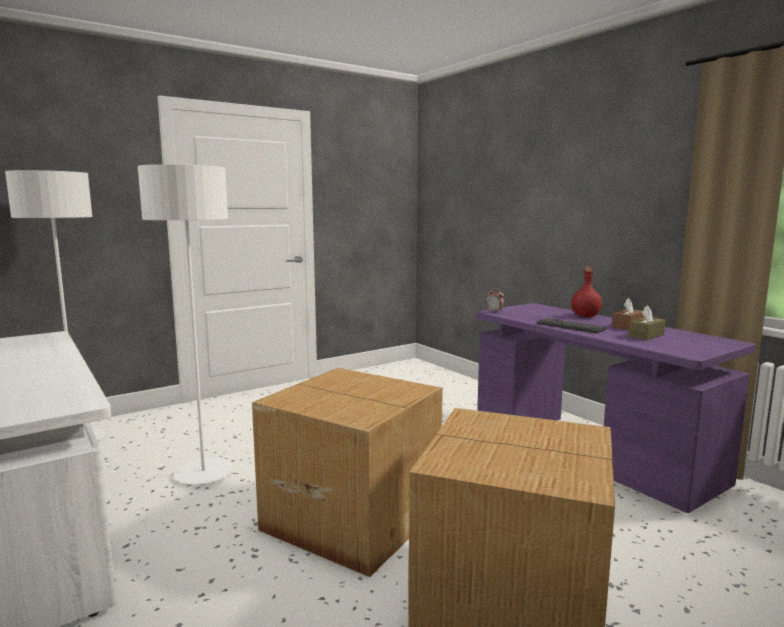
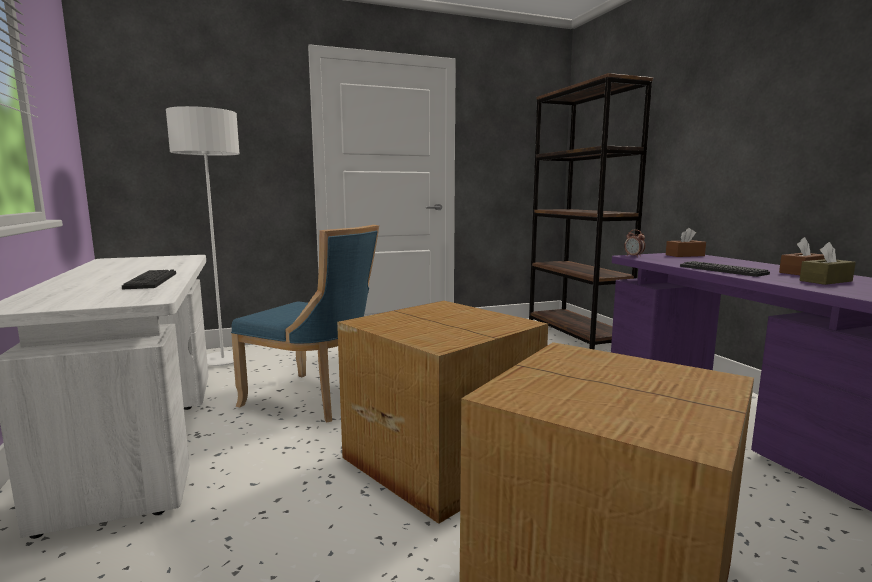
camera: 15 degrees right, 0 degrees up
(50, 377) = (151, 280): none -> keyboard
(203, 474) = (314, 399): white floor lamp -> blue chair
(436, 377) = (576, 334): none -> brown bookcase
(535, 308) = (685, 255): none -> brown tissue box
(585, 316) = (746, 263): red bottle -> none

